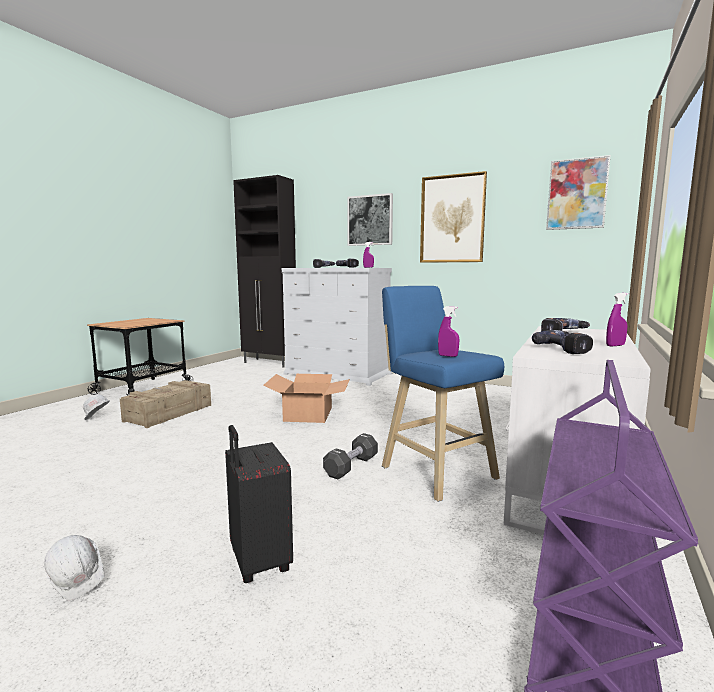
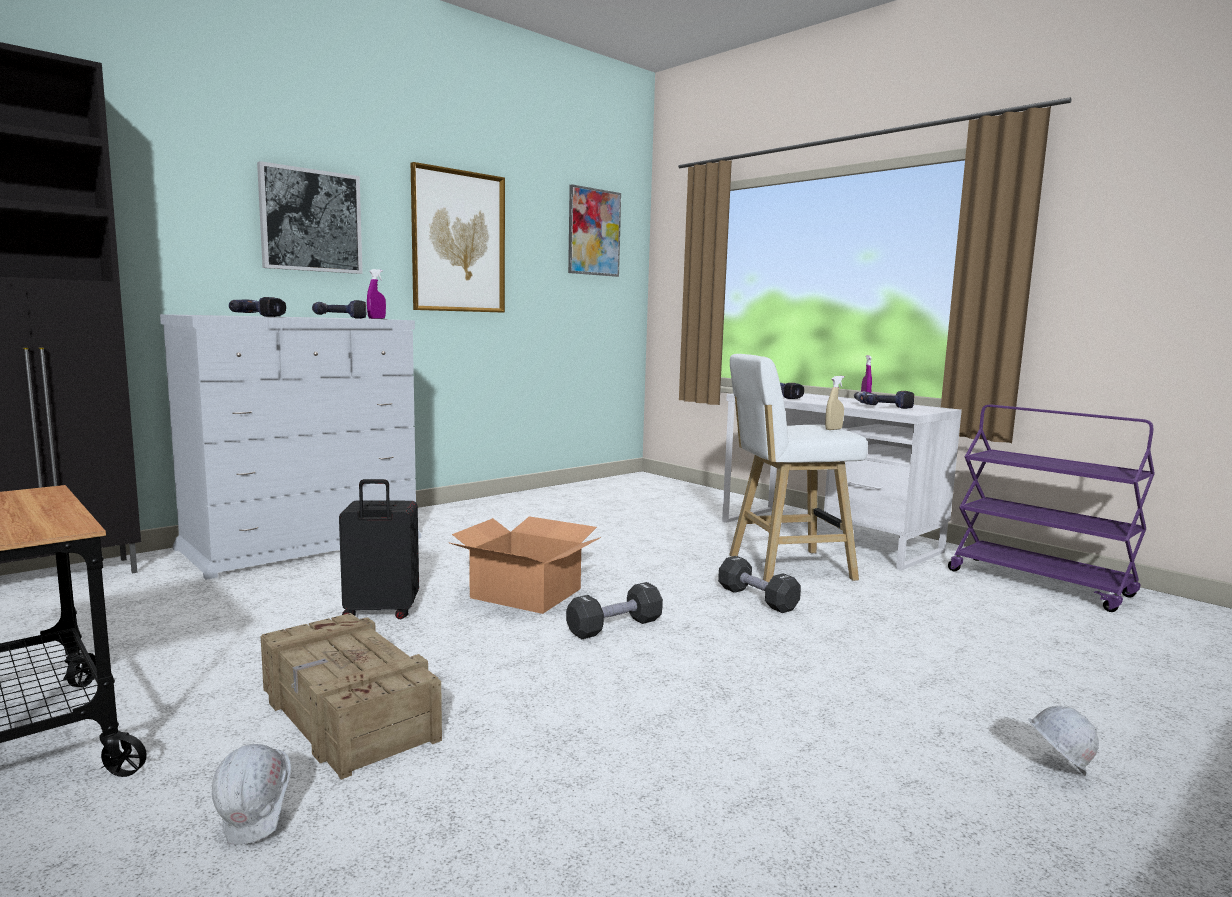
camera: 70 degrees left, 0 degrees up
(258, 562) = (979, 668): black suitcase -> black suitcase (380, 612)
(273, 437) = (615, 627): none -> black dumbbell
(435, 470) = (784, 568): blue stool -> white stool
(448, 356) = (833, 429): purple spray bottle -> beige spray bottle

